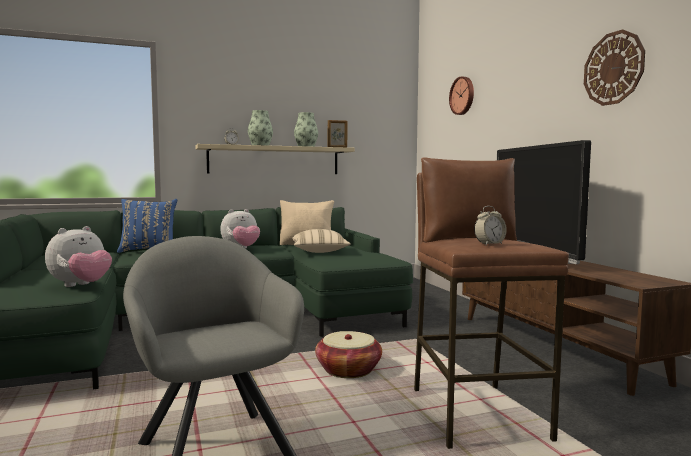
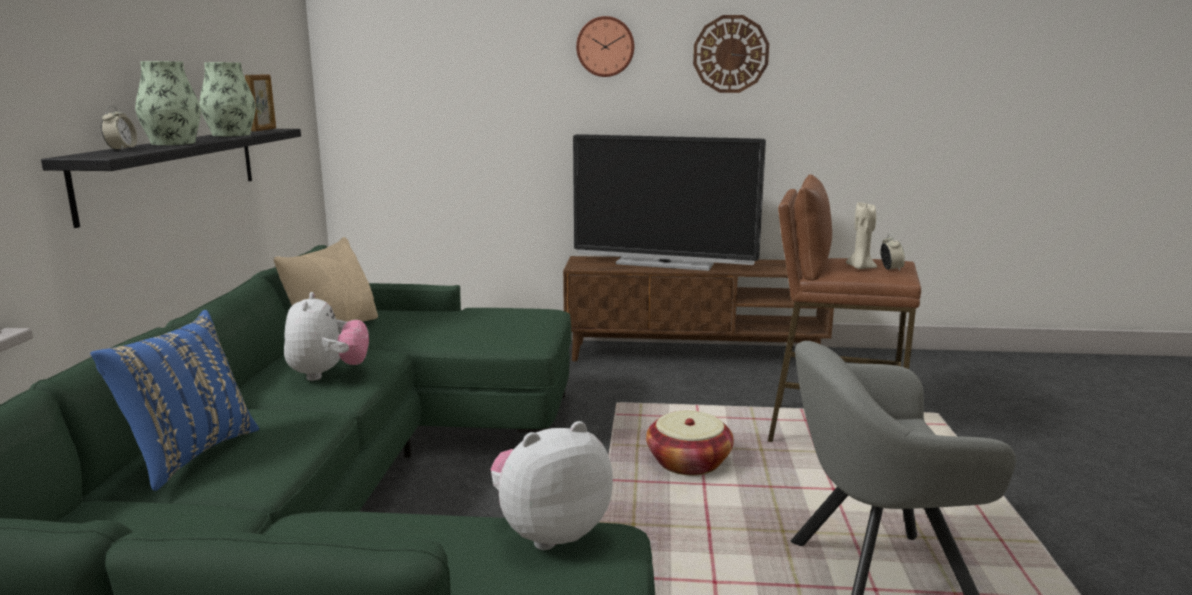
camera: 65 degrees left, 10 degrees up
(81, 286) = (549, 532): plush toy -> plush toy turned 90 degrees counterclockwise
(274, 160) = (173, 170): beige shelf -> black shelf
(319, 252) = (428, 333): beige pillow -> none
(463, 96) = (454, 42): wall clock -> wall clock (605, 47)
(474, 240) = (860, 268): none -> beige candle

